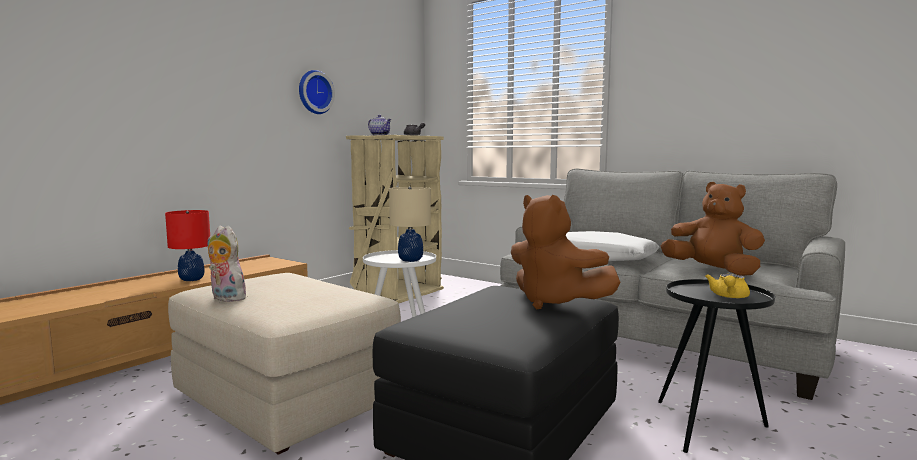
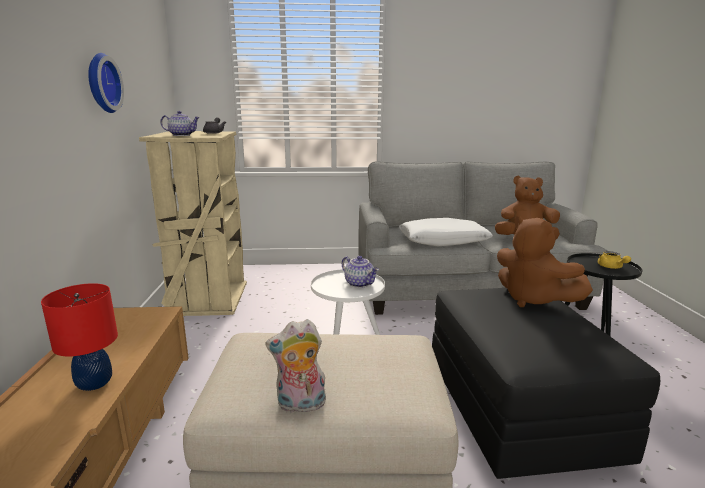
camera: 40 degrees left, 10 degrees up
(411, 260) = (360, 283): beige table lamp -> teapot
(554, 302) = (532, 299): brown plush toy -> brown plush toy turned 45 degrees clockwise

